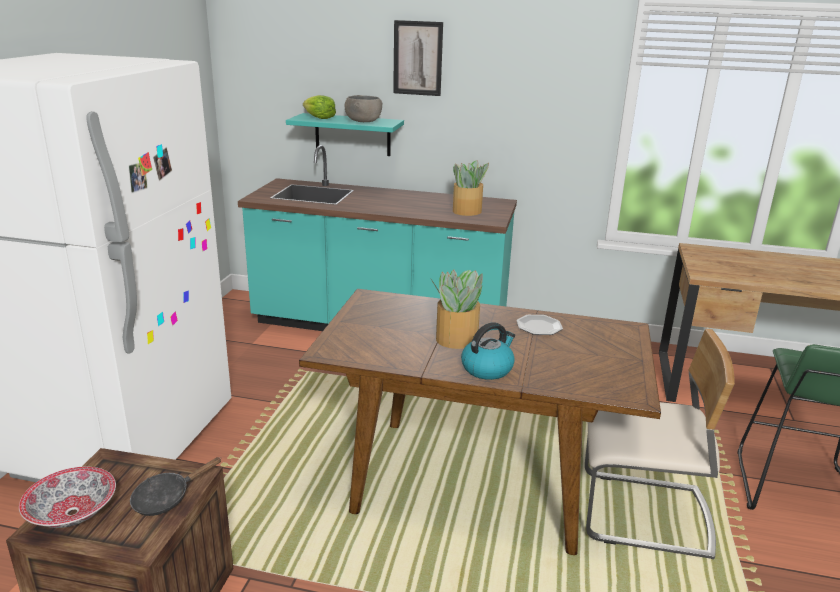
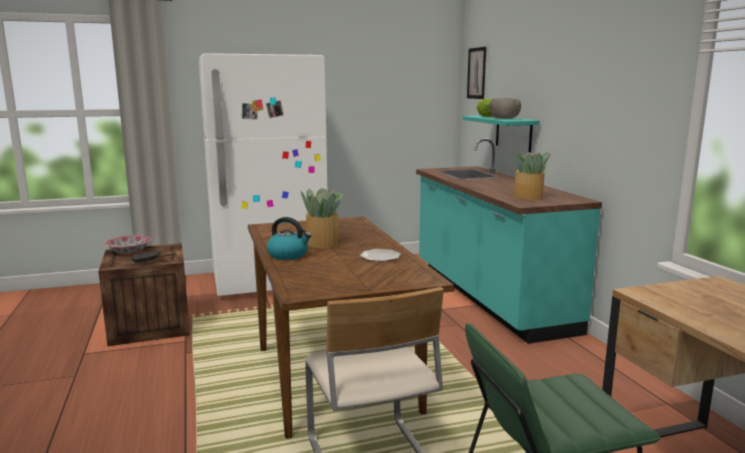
camera: 60 degrees right, 10 degrees down
(417, 58) = (550, 66): picture -> picture (476, 73)

